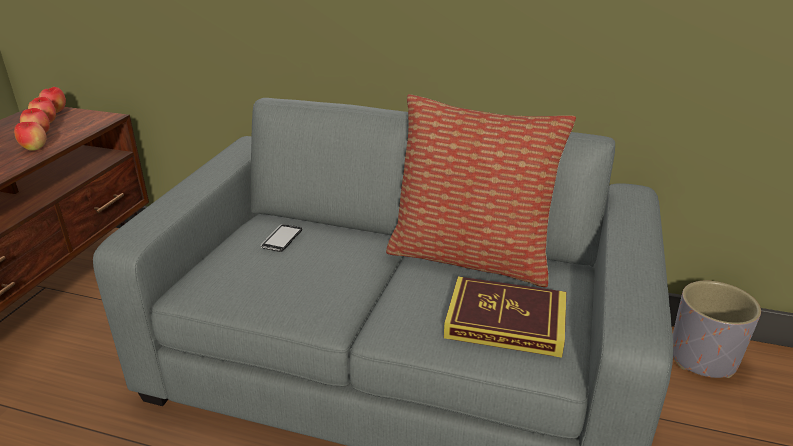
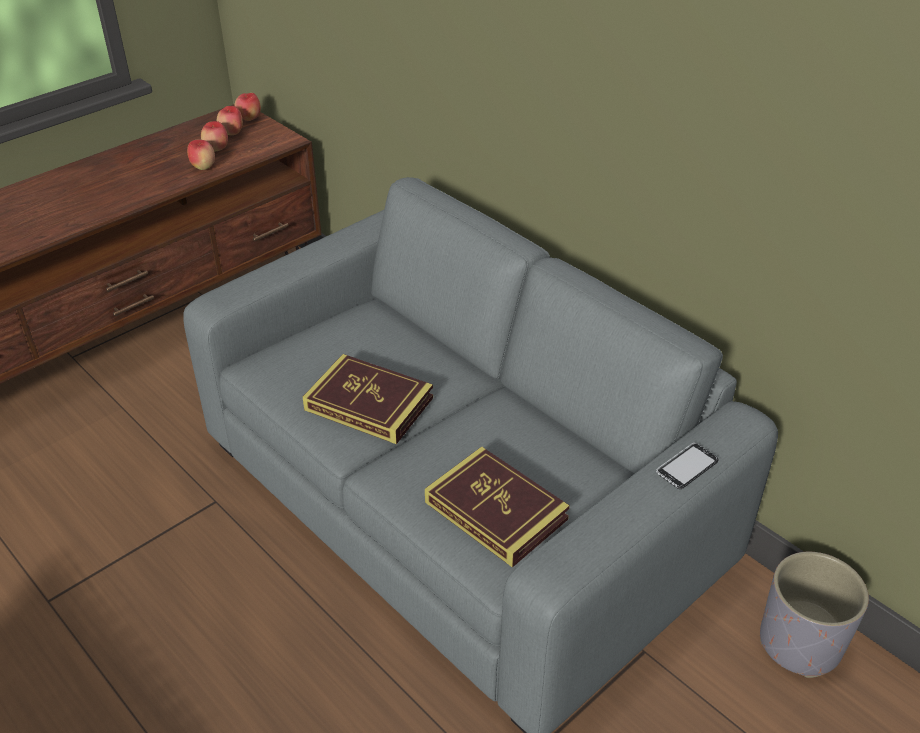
camera: 30 degrees right, 10 degrees up
(282, 239) = (372, 338): phone -> phone (687, 467)
(324, 284) = (369, 404): none -> book
(470, 256) = (536, 425): pillow -> none

